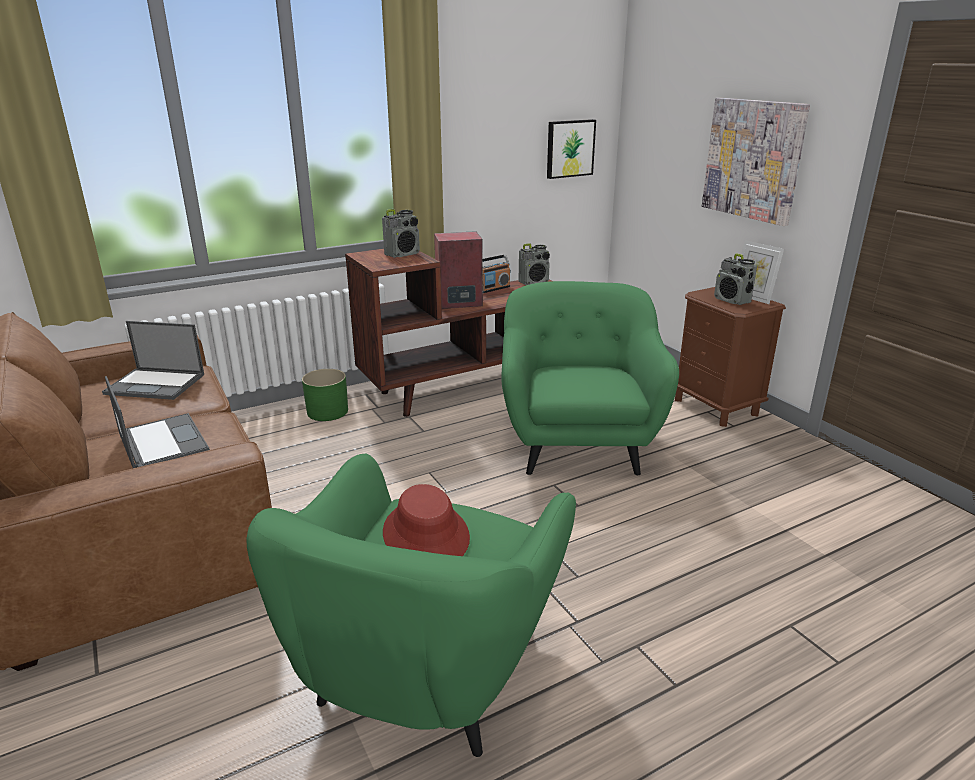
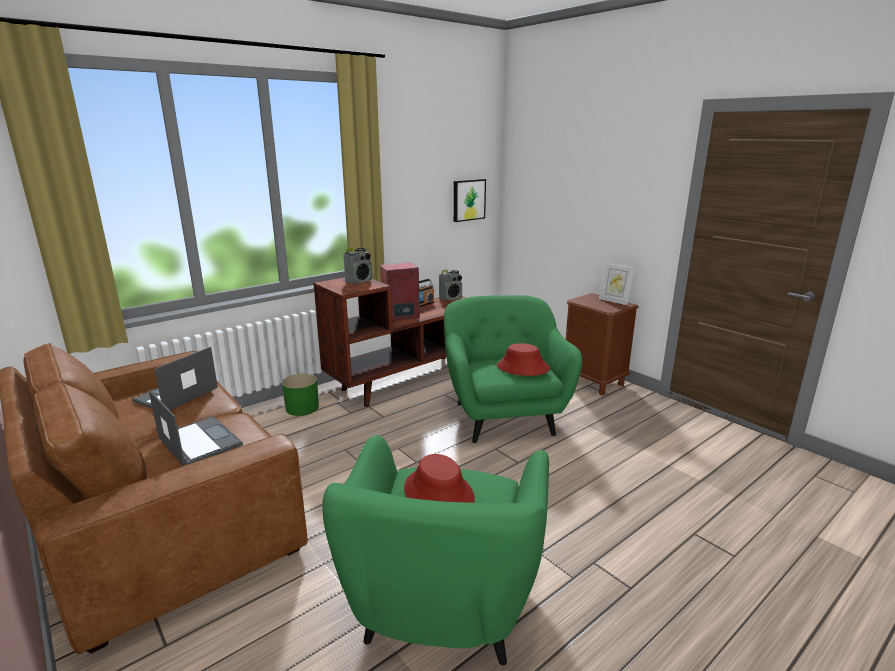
camera: 10 degrees left, 5 degrees down
(156, 384) = (175, 395): laptop -> laptop turned 120 degrees clockwise
(599, 381) = (522, 368): none -> red hat
(732, 300) = (601, 304): radio -> none
(753, 159) = (606, 205): picture -> none

